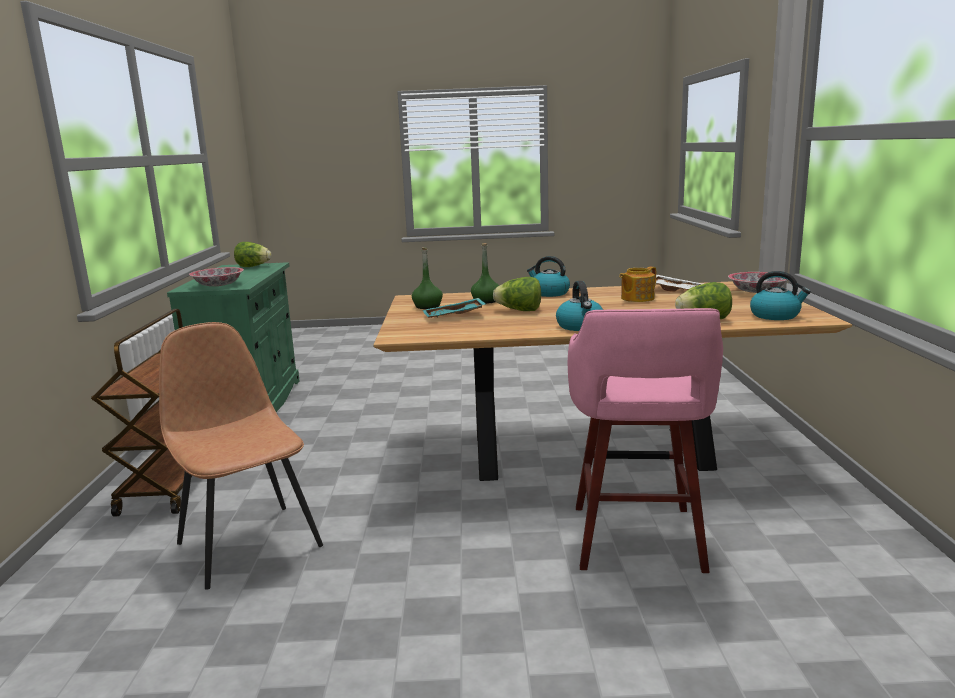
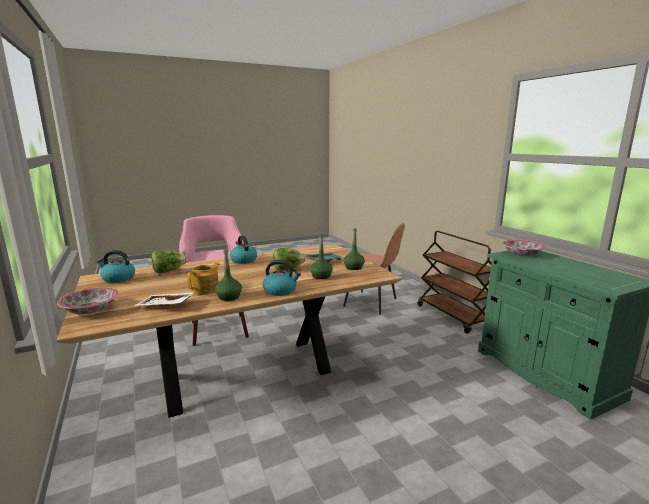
camera: 155 degrees right, 0 degrees up
(253, 266) = (610, 281): lettuce -> none
(609, 292) = (229, 297): none -> green bottle

